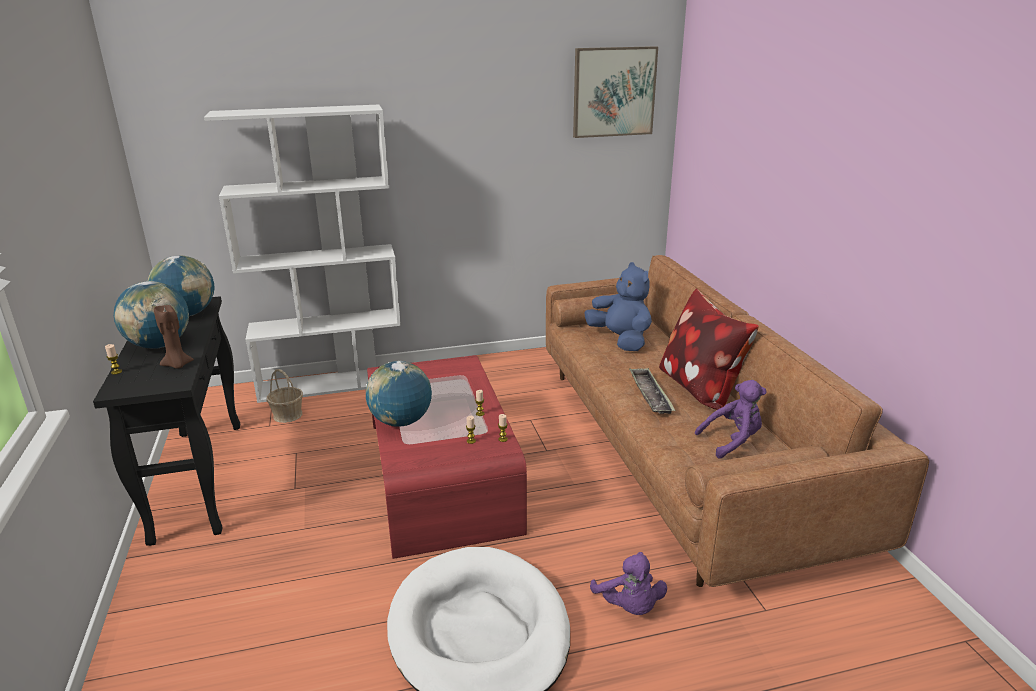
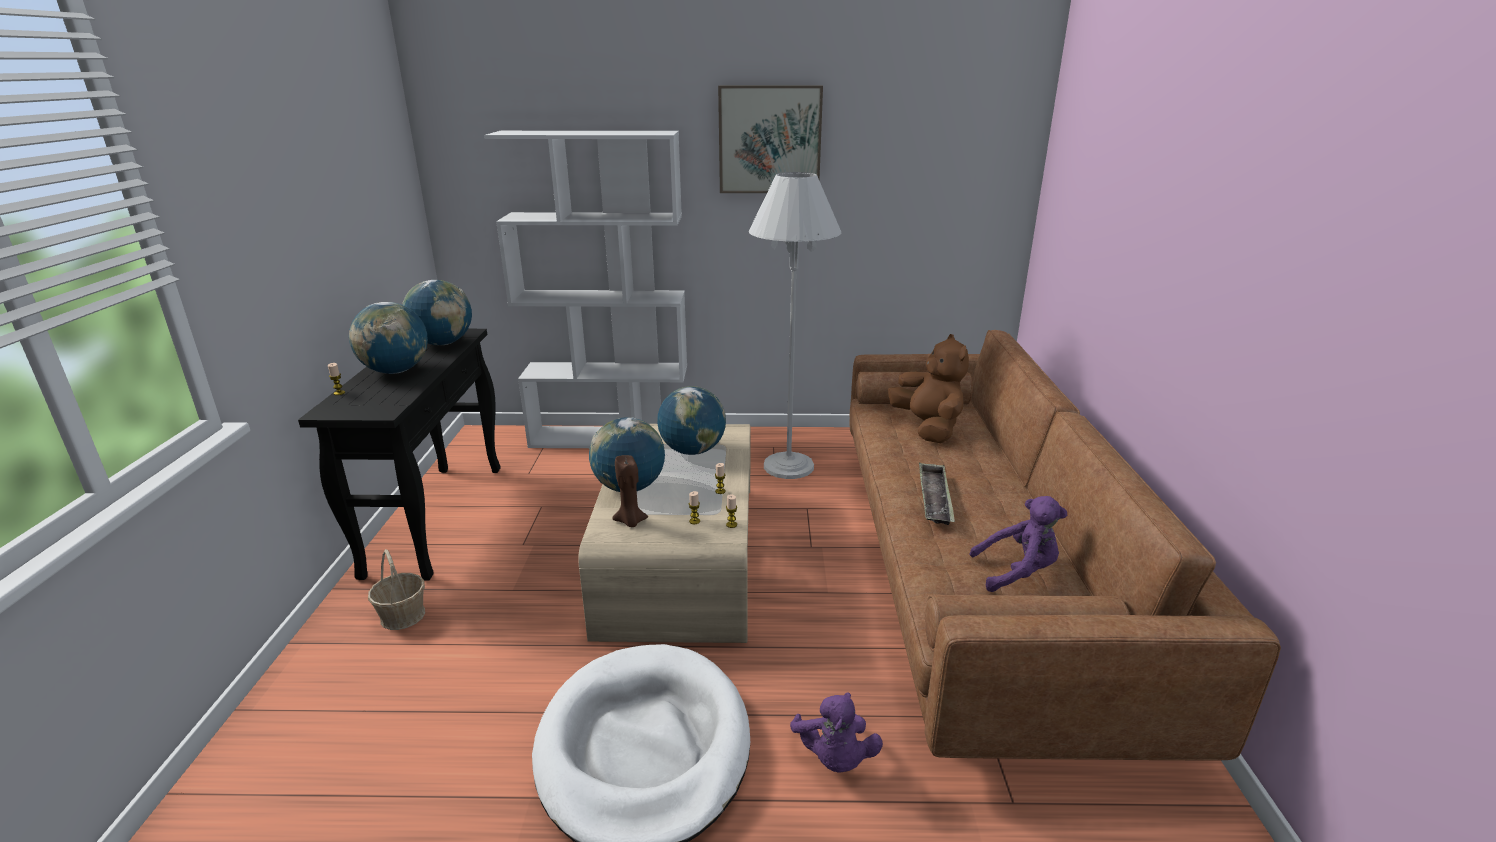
camera: 15 degrees right, 0 degrees up
(177, 365) = (398, 393): brown candle -> brown candle (630, 522)
(288, 415) = (551, 465): basket -> basket (403, 615)
(439, 384) = (692, 451): none -> globe
(441, 475) = (680, 555): red coffee table -> beige coffee table
(501, 387) = (789, 466): none -> white floor lamp
(613, 92) = (963, 127): picture -> picture (769, 140)
(620, 340) = (928, 428): blue plush toy -> brown plush toy
(700, 388) = (1004, 499): pillow -> none

